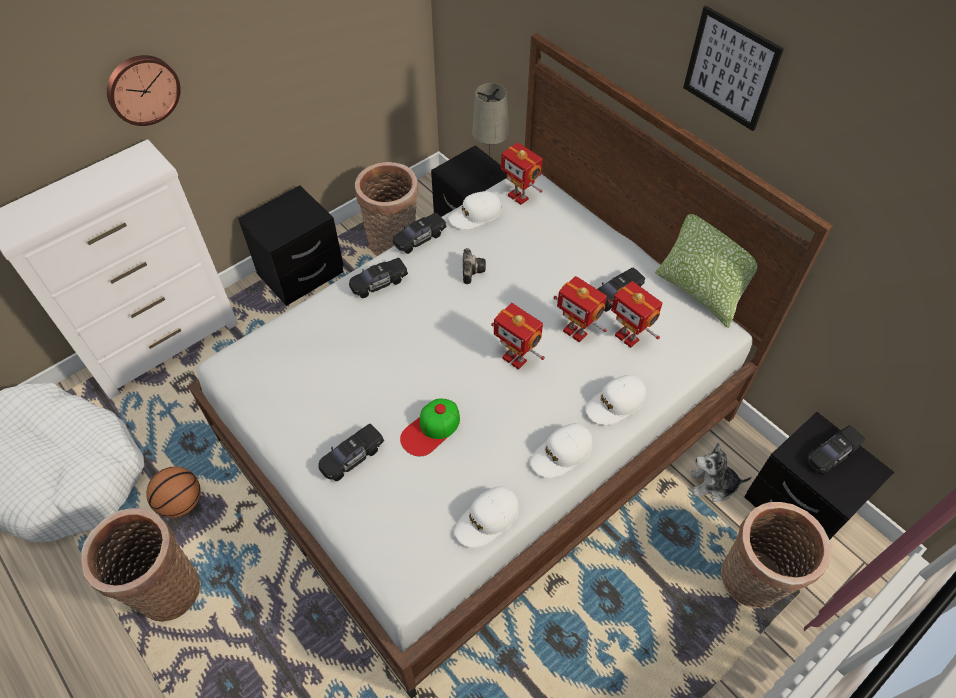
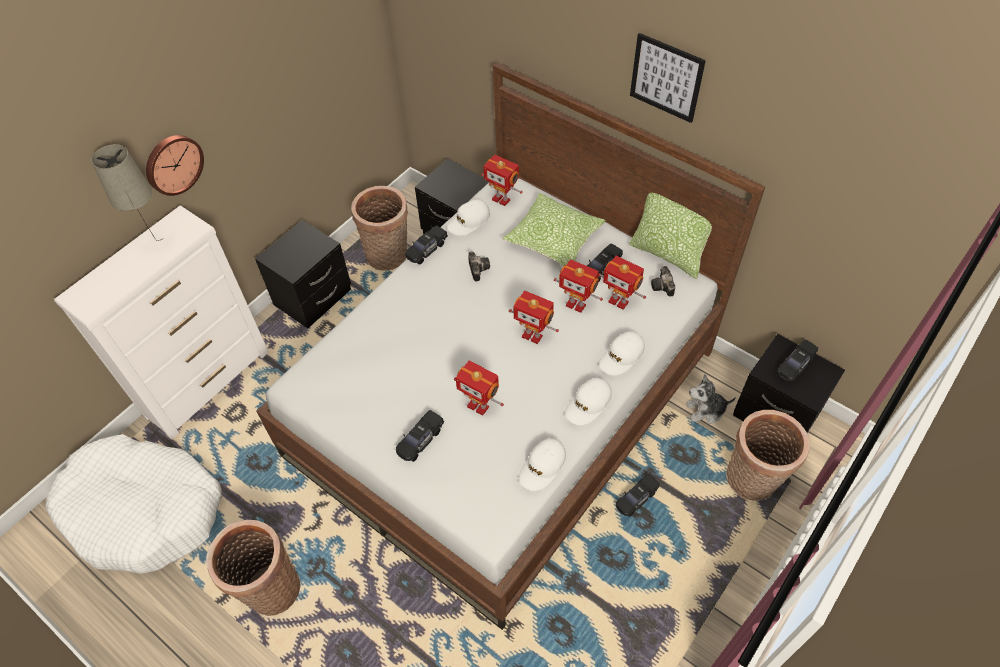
camera: 10 degrees left, 0 degrees up
(181, 502) = (262, 514): basketball -> none
(378, 283) = (402, 293): black toy car -> black toy car (636, 498)
(431, 429) = (479, 405): cap -> toy robot
(489, 182) = (468, 189): beige table lamp -> beige table lamp (158, 246)
(568, 252) = (554, 239): none -> pillow
(685, 330) = (663, 287): none -> camera

